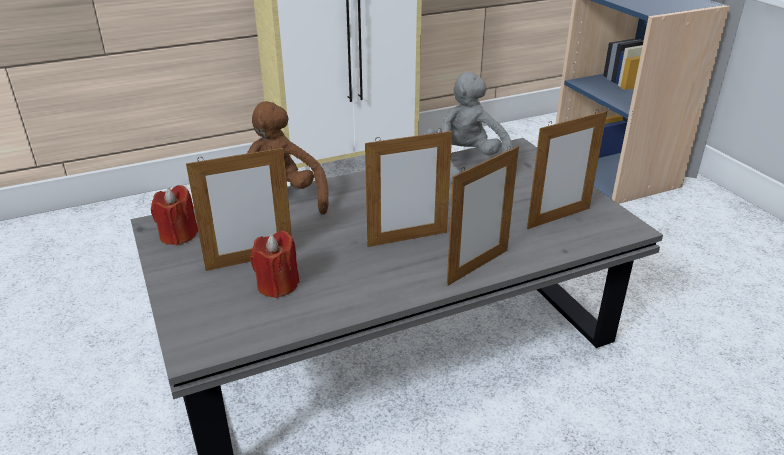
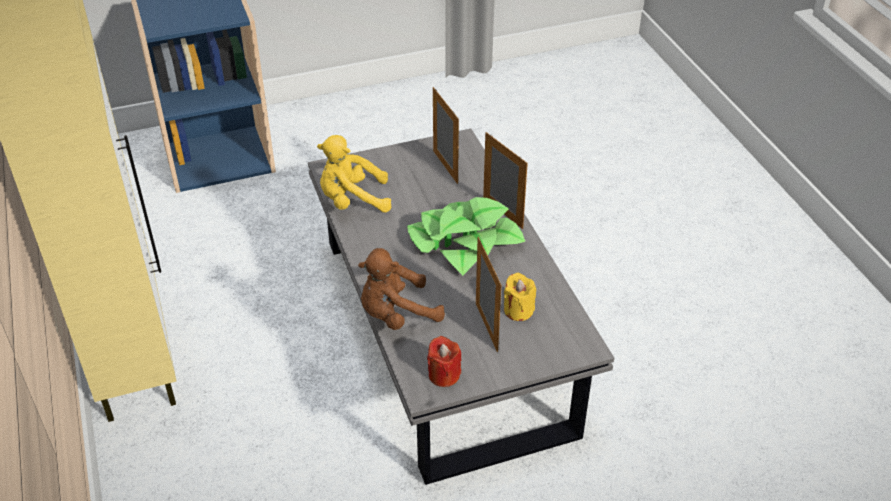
camera: 85 degrees left, 10 degrees up
(277, 285) = (518, 310): red candle -> yellow candle
(407, 239) = (464, 242): picture frame -> potted plant
(465, 164) = (352, 200): grey plush toy -> yellow plush toy

